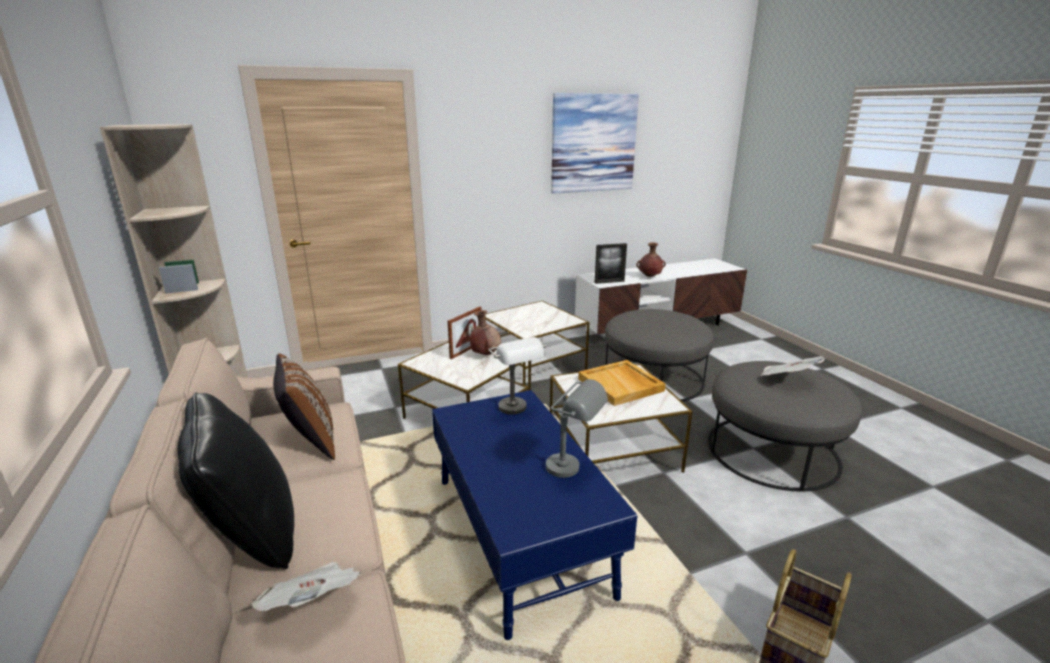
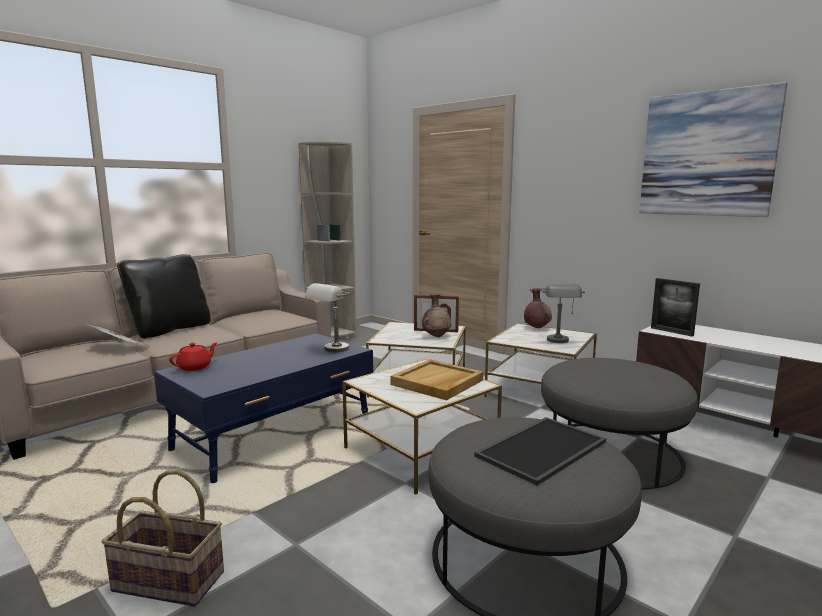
camera: 65 degrees right, 10 degrees down
(310, 441) = (259, 321): brown pillow -> none
(510, 514) = (195, 367): none -> red teapot
(574, 470) = (255, 375): grey table lamp -> grey table lamp (560, 342)
(649, 277) = (744, 344): brown vase -> brown vase (536, 328)
(787, 379) = (540, 448): newspaper -> tray

